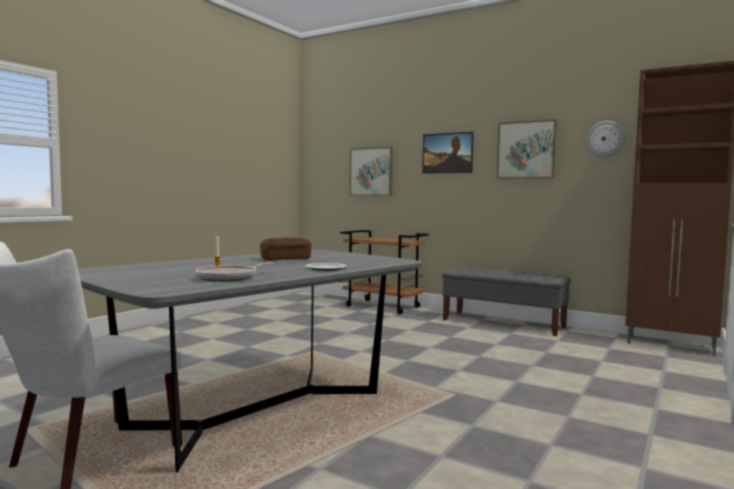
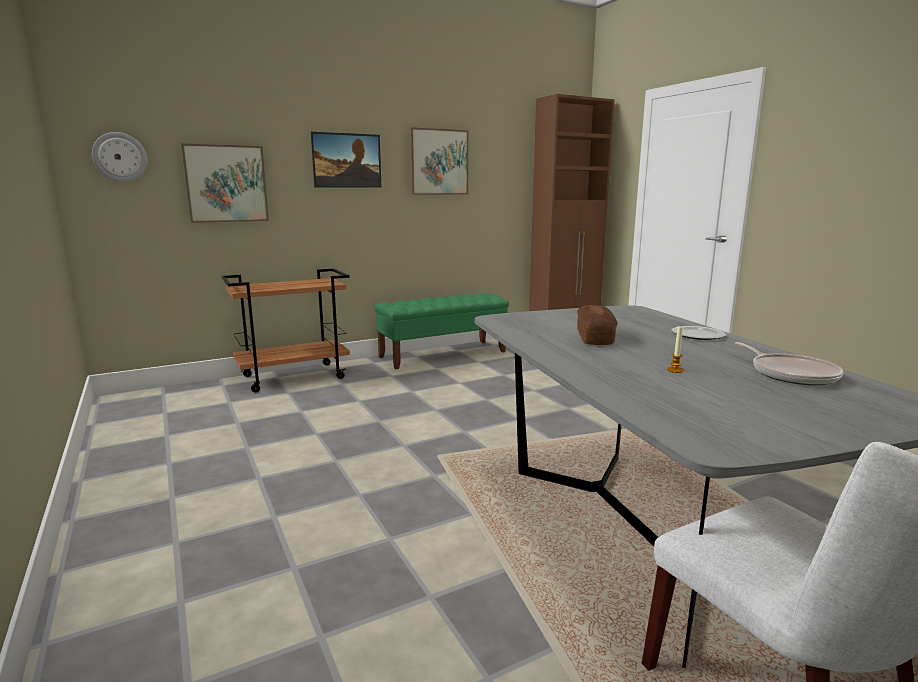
camera: 60 degrees left, 10 degrees up
(503, 323) = (443, 354): grey bench -> green bench
(605, 139) = (506, 155): wall clock -> wall clock (120, 157)

